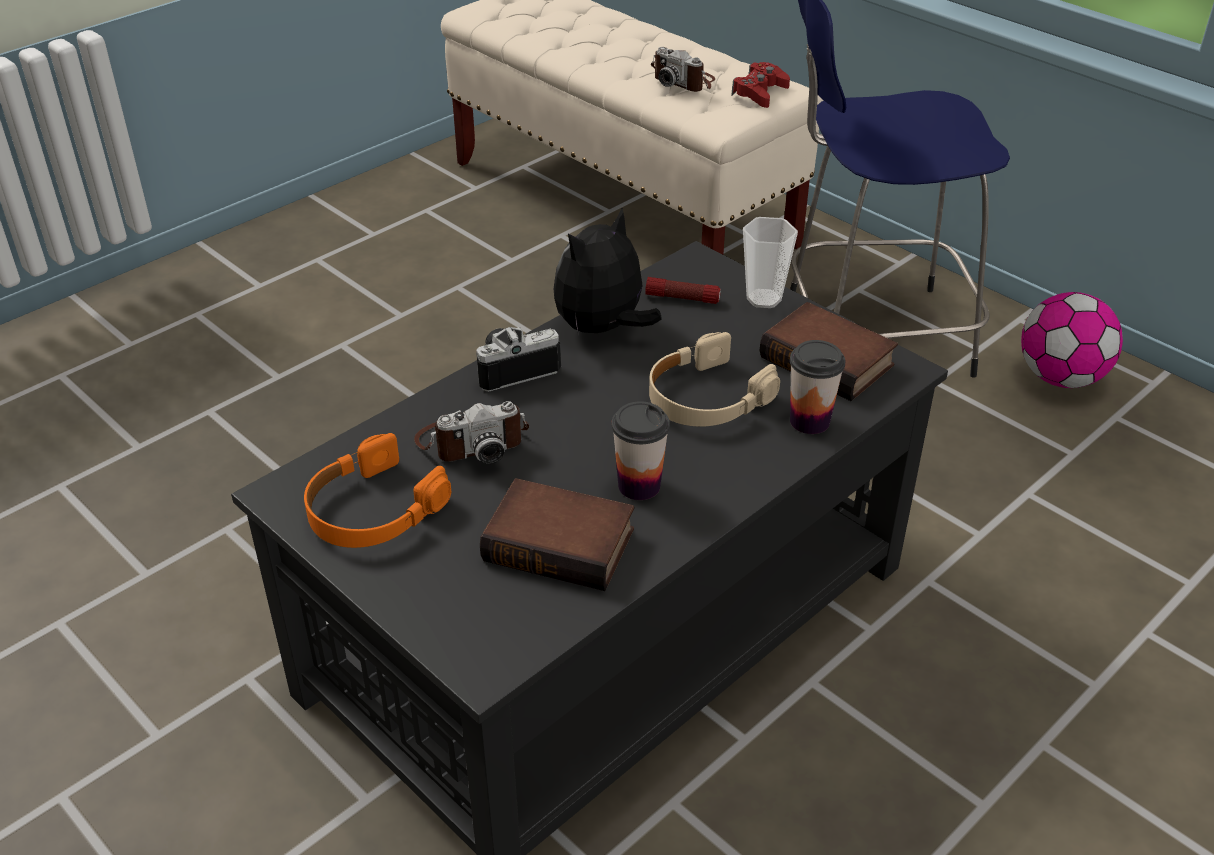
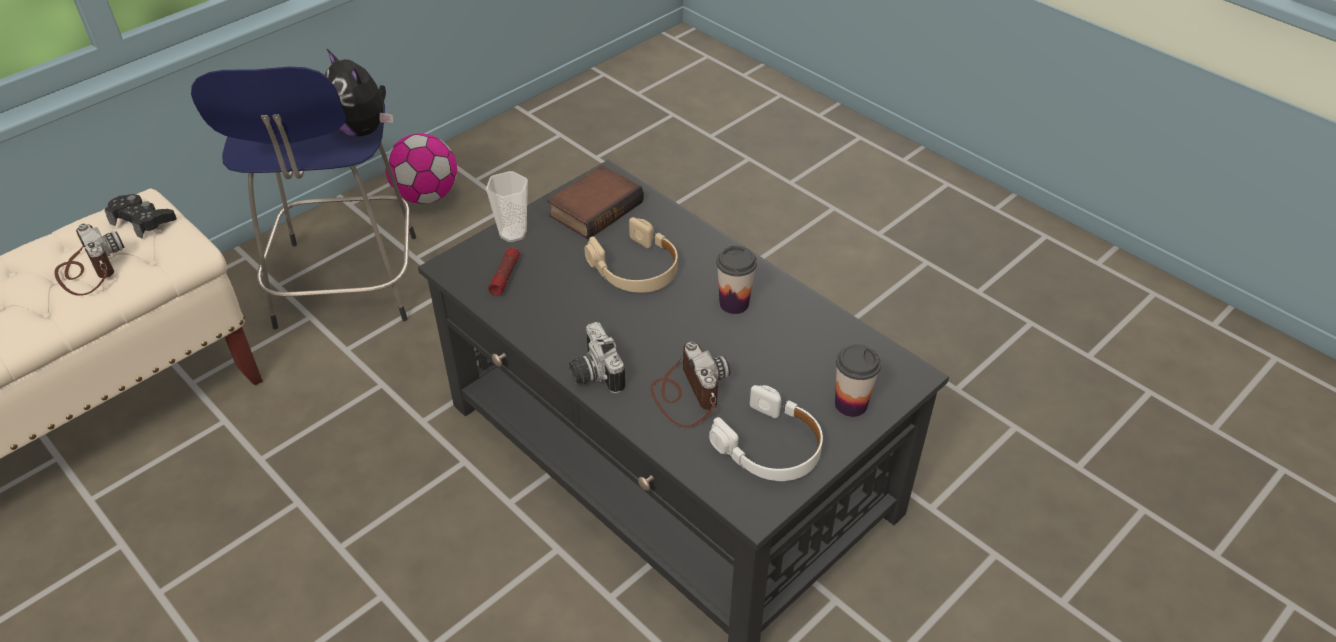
camera: 90 degrees left, 5 degrees up
(373, 510) = (770, 447): orange headphones -> white headphones
(562, 542) = (794, 341): book -> none
(602, 329) = (543, 322): plush toy -> plush toy (363, 130)
(683, 81) = (88, 270): camera -> camera turned 75 degrees counterclockwise
(759, 93) = (142, 220): red game controller -> black game controller
(809, 421) = (663, 222): cup -> cup (851, 404)

